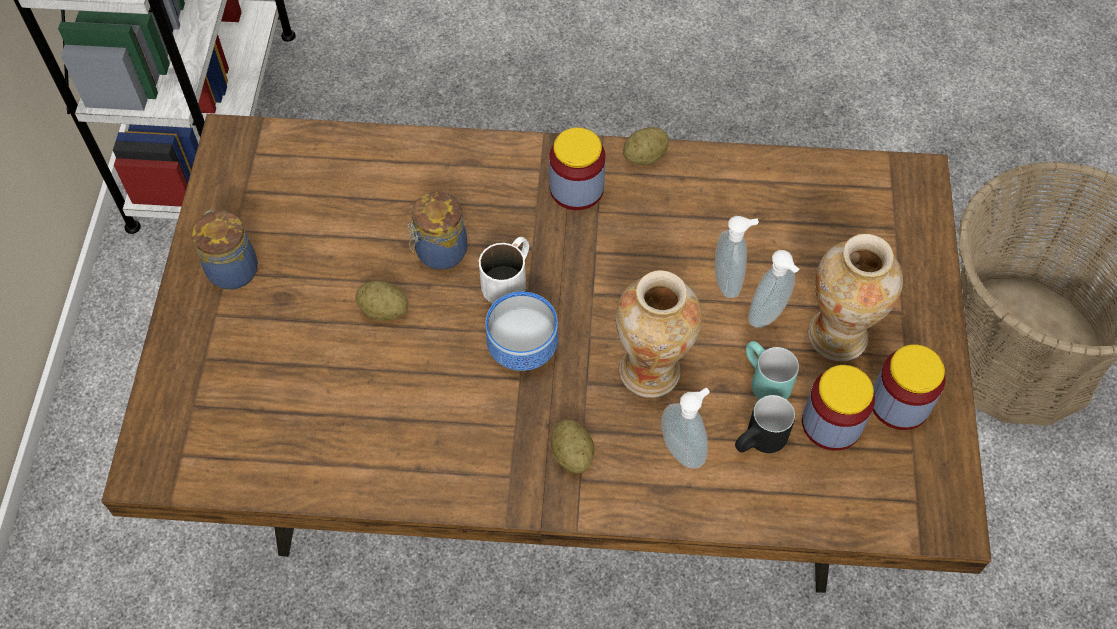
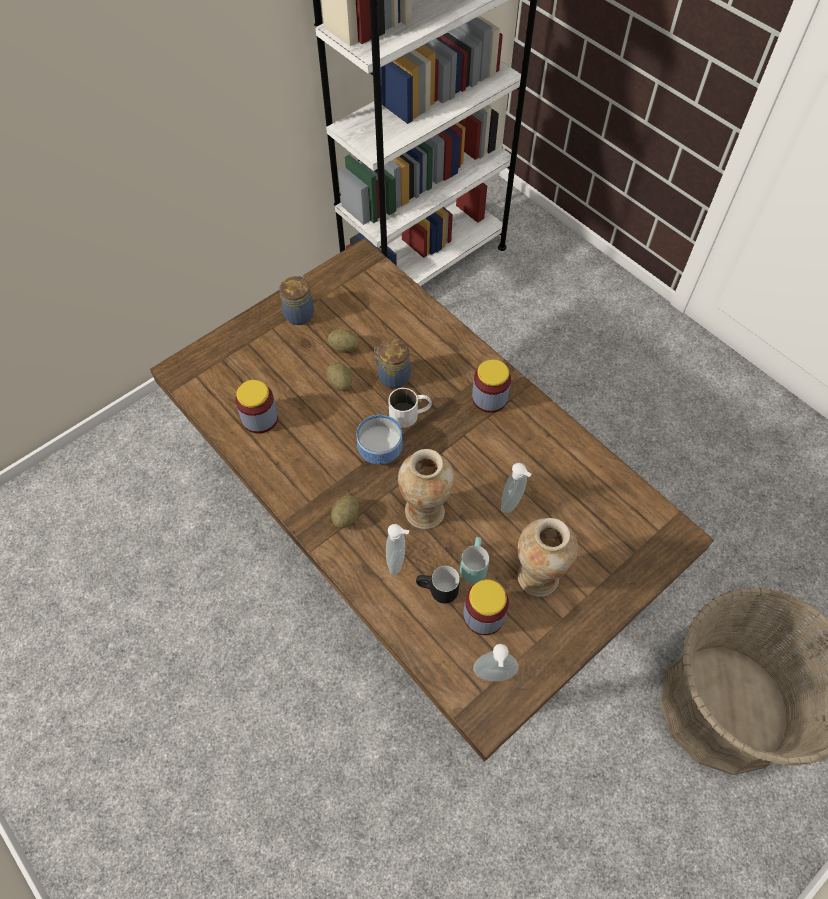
camera: 45 degrees right, 0 degrees up
(645, 157) = (541, 410): potato -> potato (344, 347)
(769, 317) = (513, 537): soap dispenser -> soap dispenser (493, 676)
(899, 403) = (530, 638): jar -> jar (260, 418)

